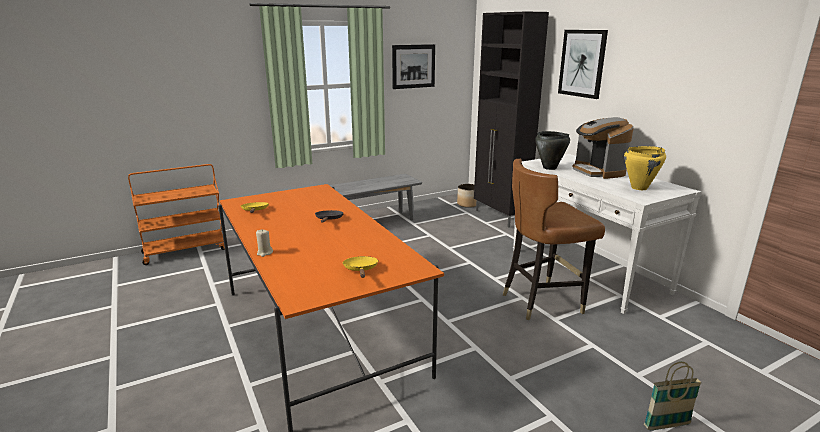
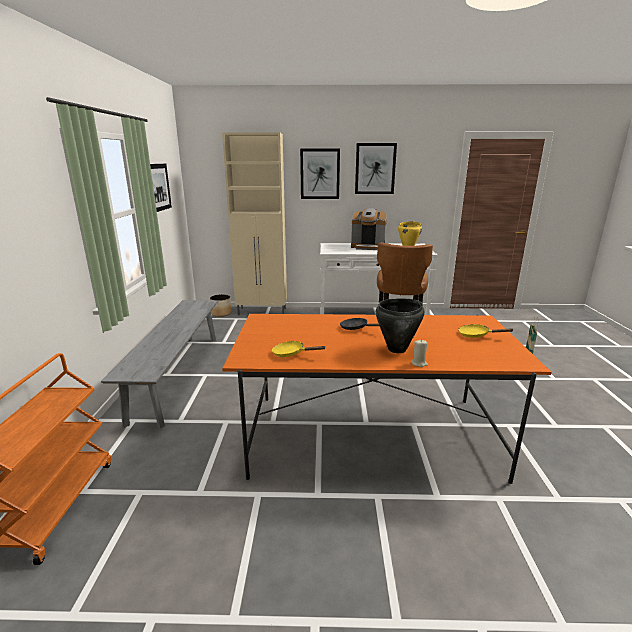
camera: 60 degrees left, 0 degrees up
(500, 217) = (263, 312): black cabinet -> beige cabinet
(549, 168) = (346, 252): black cooking pot -> black cooking pot (397, 349)
(647, 61) = (375, 169): none -> picture

